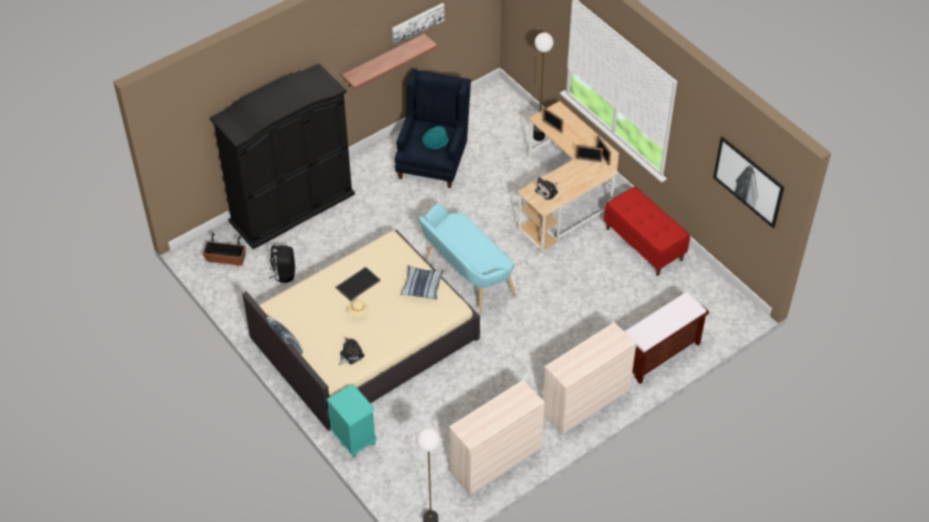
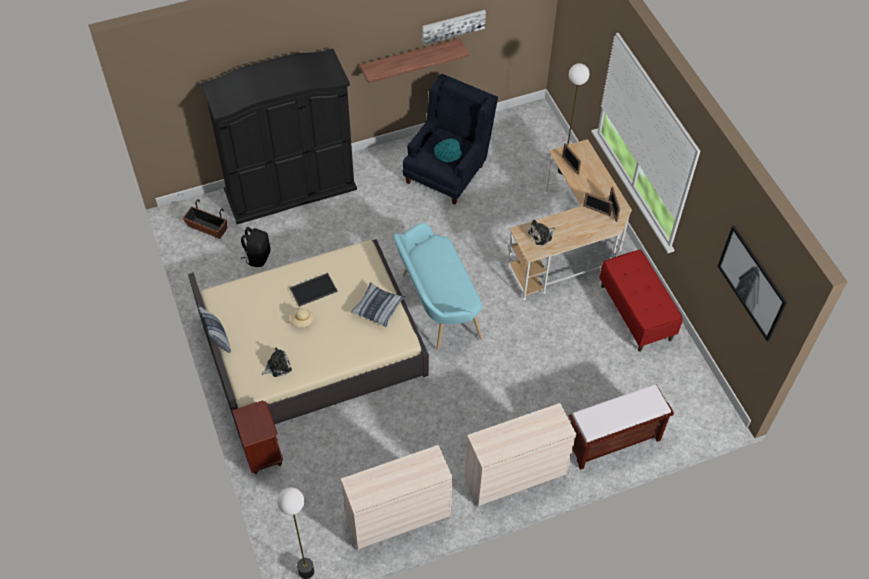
camera: 15 degrees right, 5 degrees up
(354, 439) = (262, 453): turquoise nightstand -> brown nightstand

